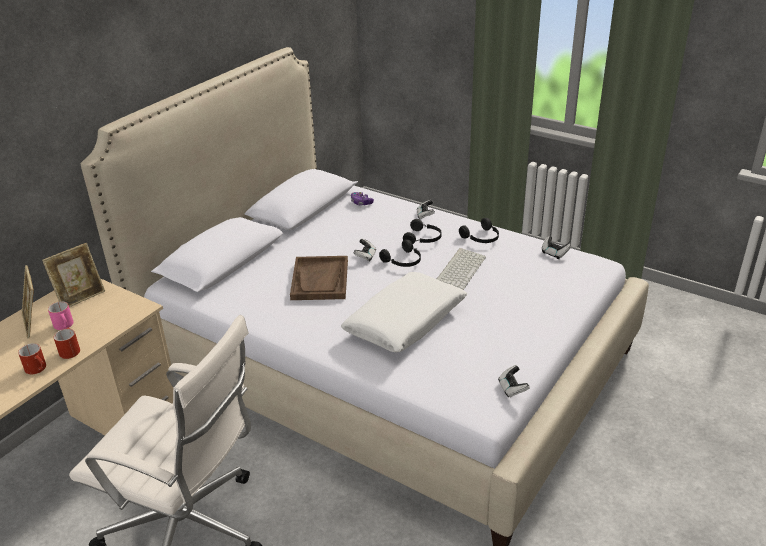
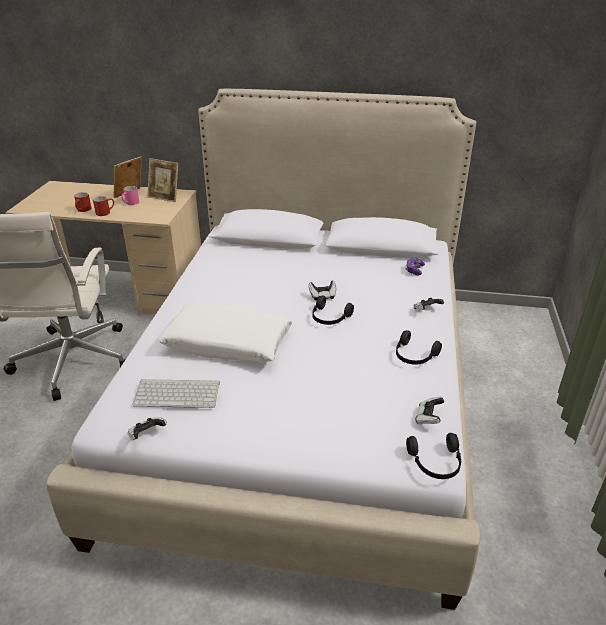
camera: 65 degrees right, 0 degrees up
(320, 280) = (267, 284): brown tray -> none
(423, 238) = (380, 319): black headphones -> black headphones (436, 463)
(460, 269) = (340, 354): keyboard -> keyboard (178, 393)

